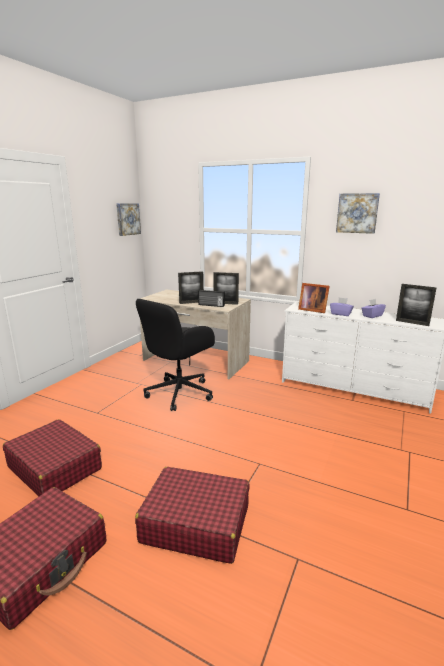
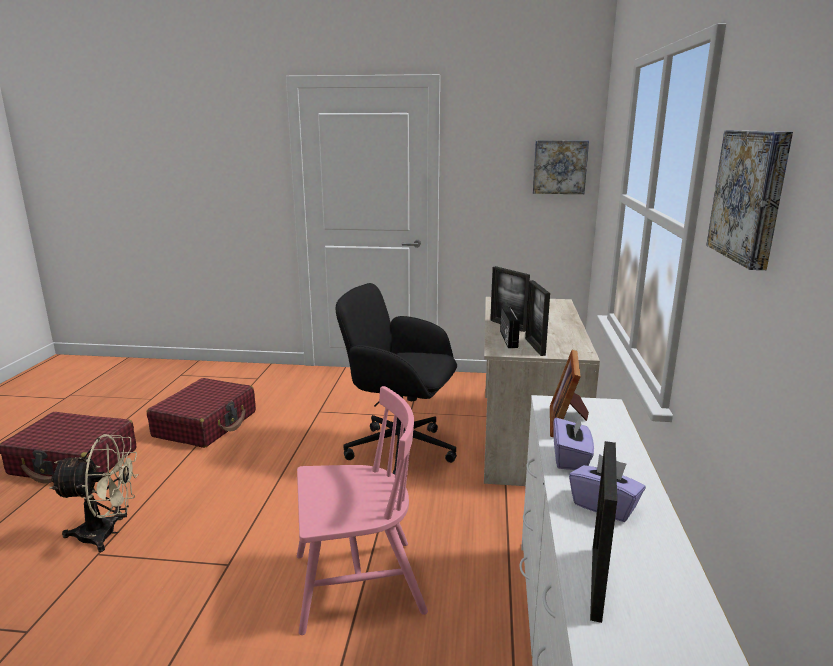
camera: 70 degrees right, 0 degrees up
(195, 523) = (107, 534): red suitcase -> beige fan
(291, 424) = (357, 584): none -> pink chair

